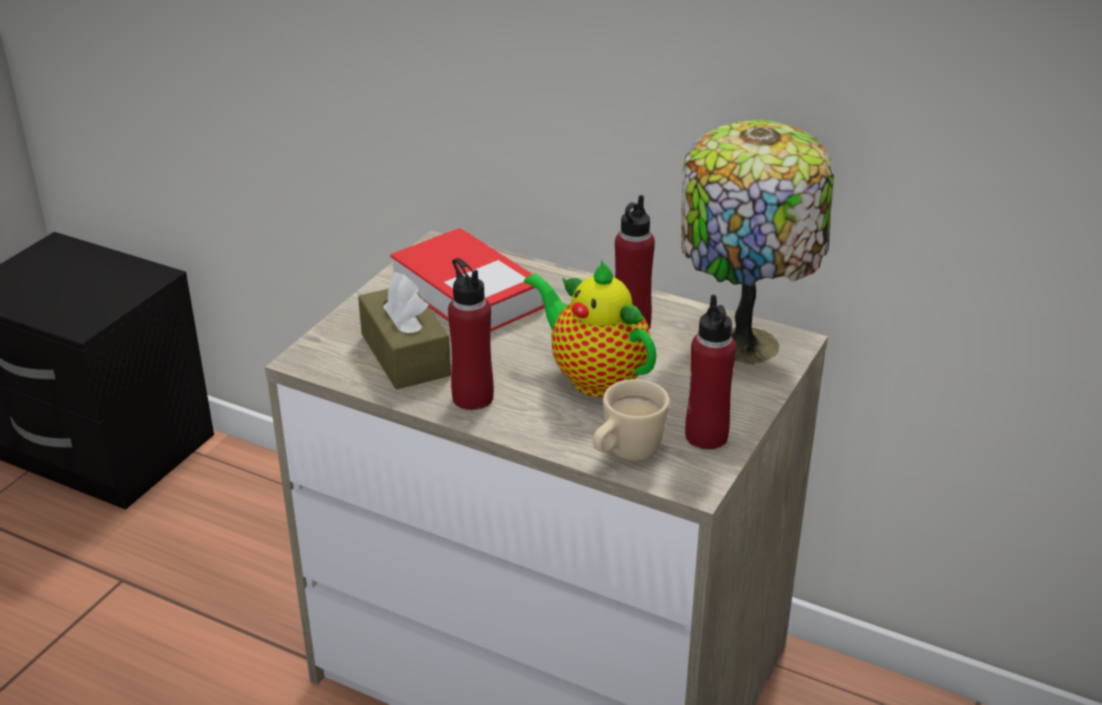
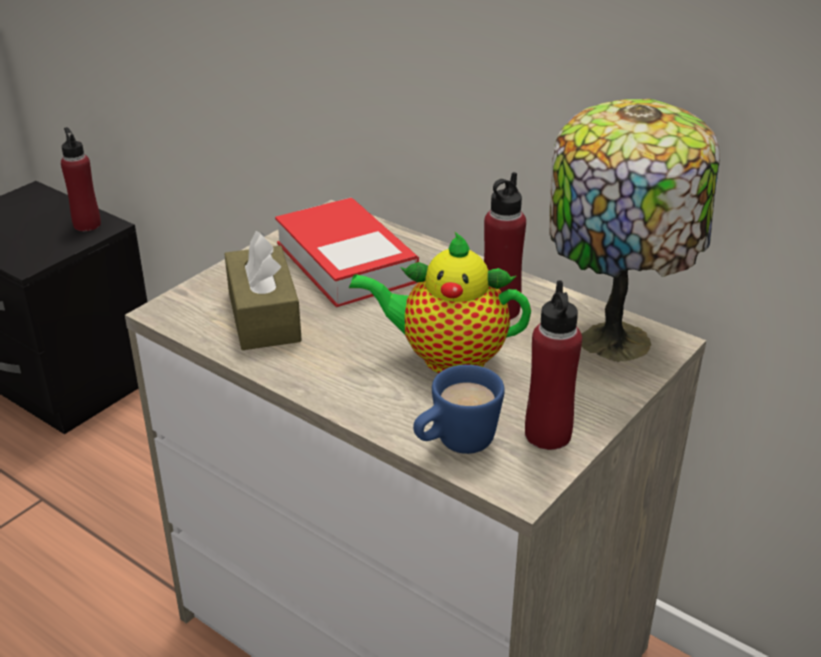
camera: 10 degrees right, 0 degrees up
(472, 397) = (315, 366): red bottle -> red bottle (87, 224)
(594, 377) = (446, 358): teapot -> teapot turned 45 degrees counterclockwise
(625, 454) = (455, 444): beige mug -> blue mug

